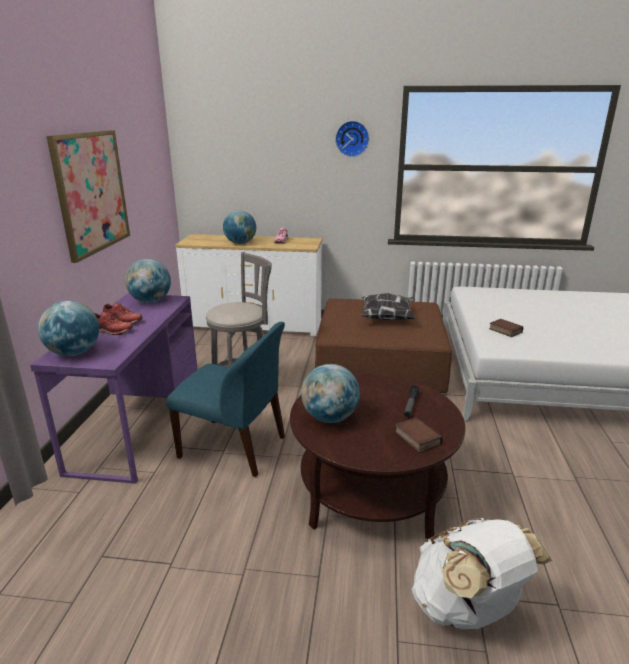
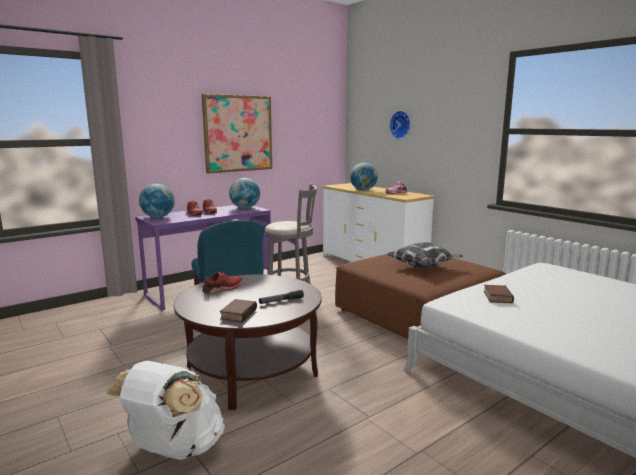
camera: 45 degrees right, 10 degrees down
(329, 418) = (222, 288): globe -> red shoe
(352, 138) = (464, 104): wall clock -> wall clock (401, 125)

